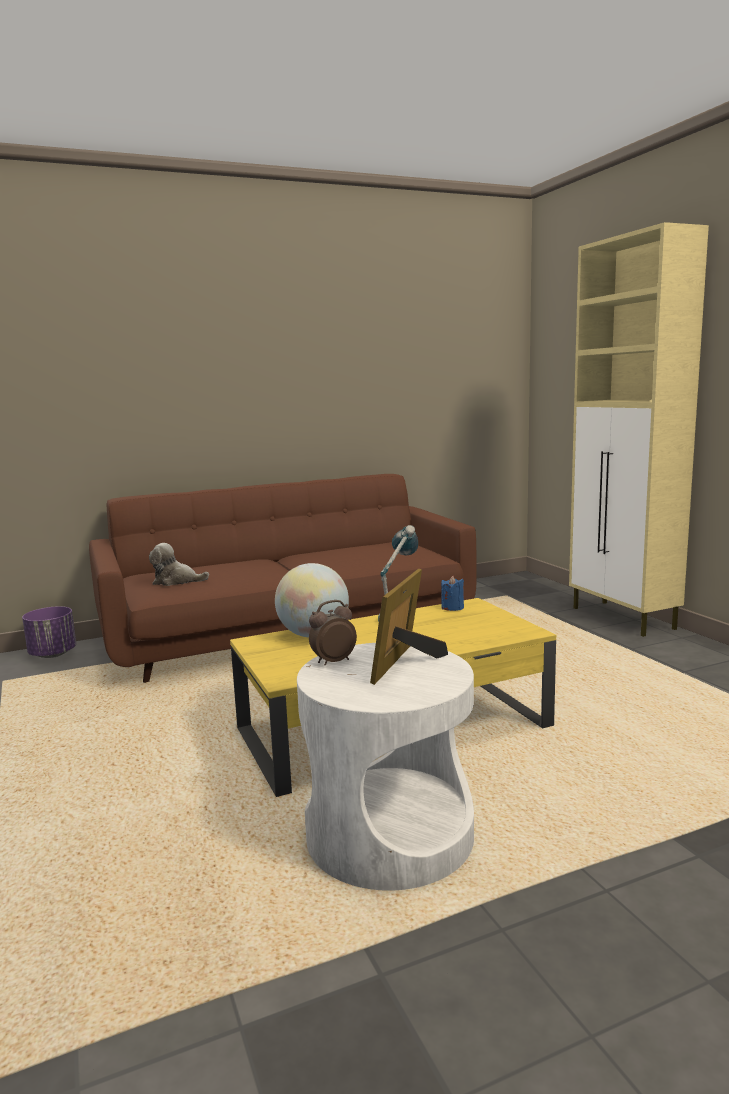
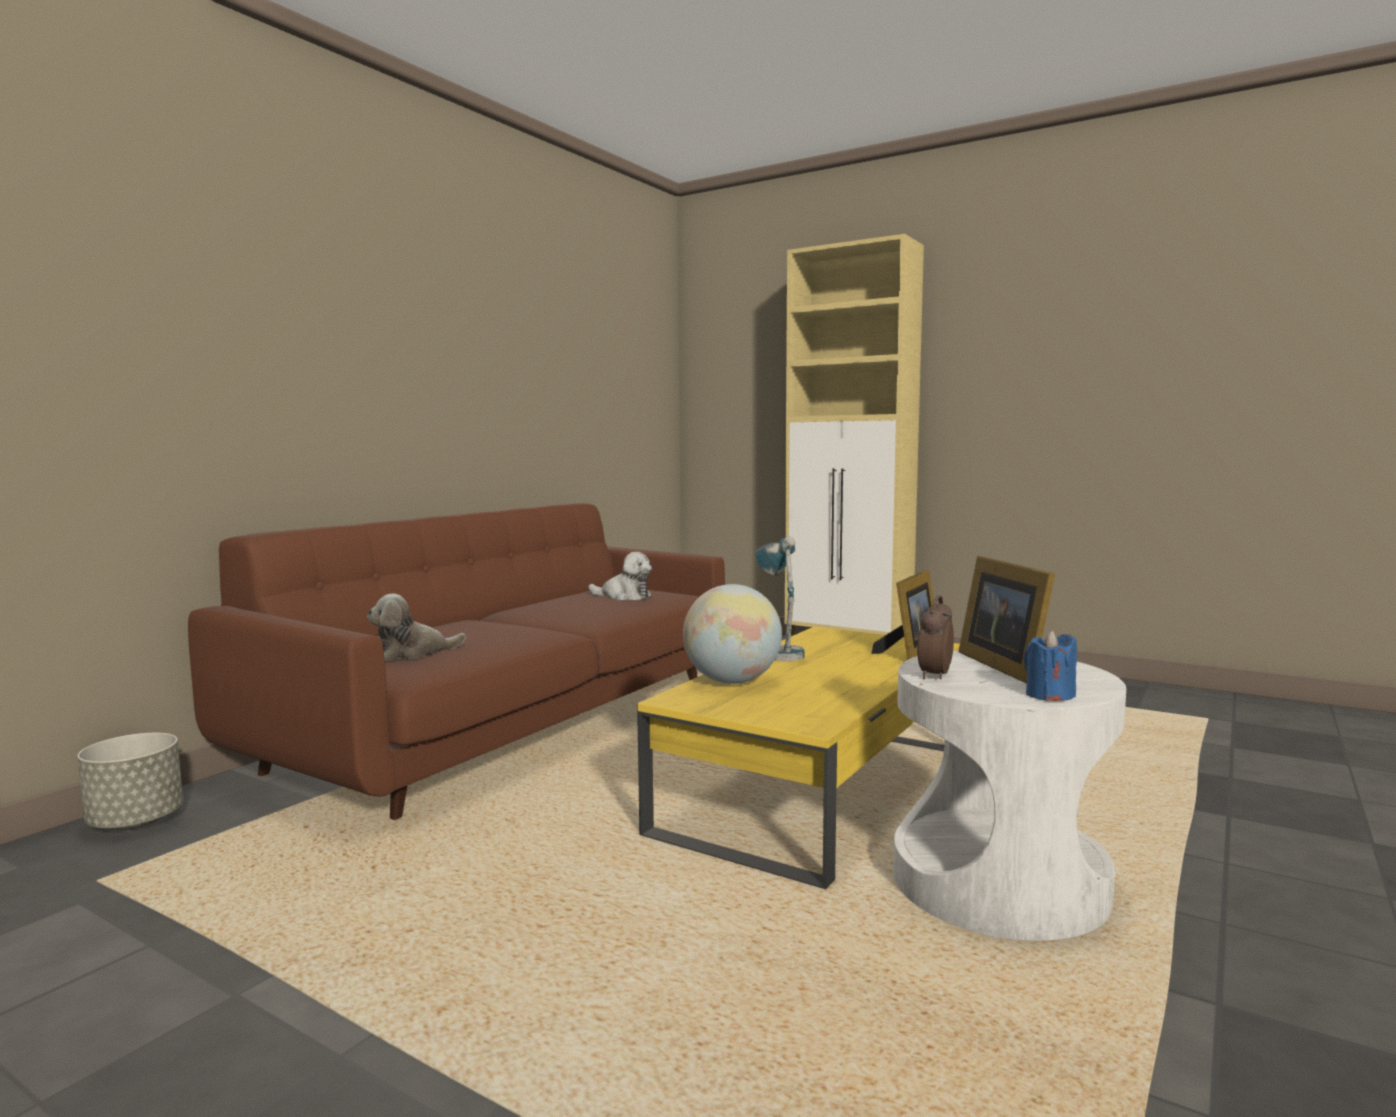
camera: 35 degrees left, 5 degrees down
(53, 654) = (136, 822): purple planter -> grey planter
(381, 552) = (624, 596): none -> plush toy
(452, 608) = (813, 637): blue candle -> blue candle (1049, 695)
(493, 634) = (911, 652): none -> picture frame

